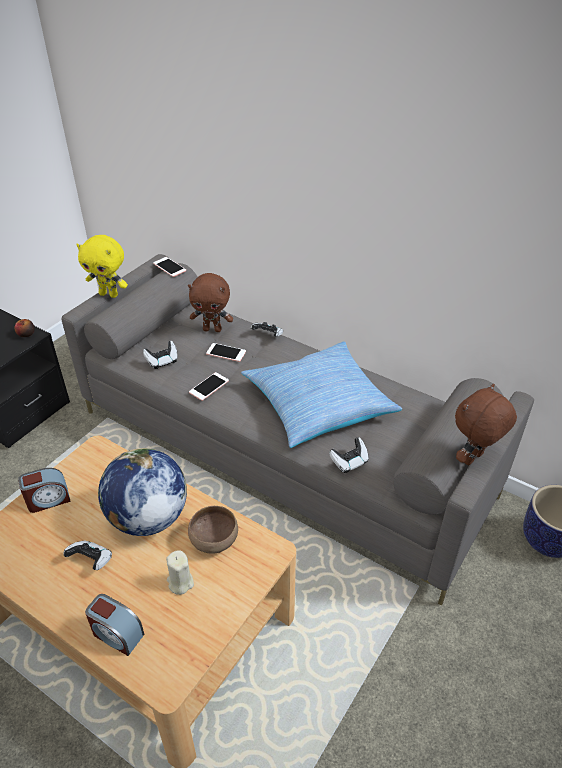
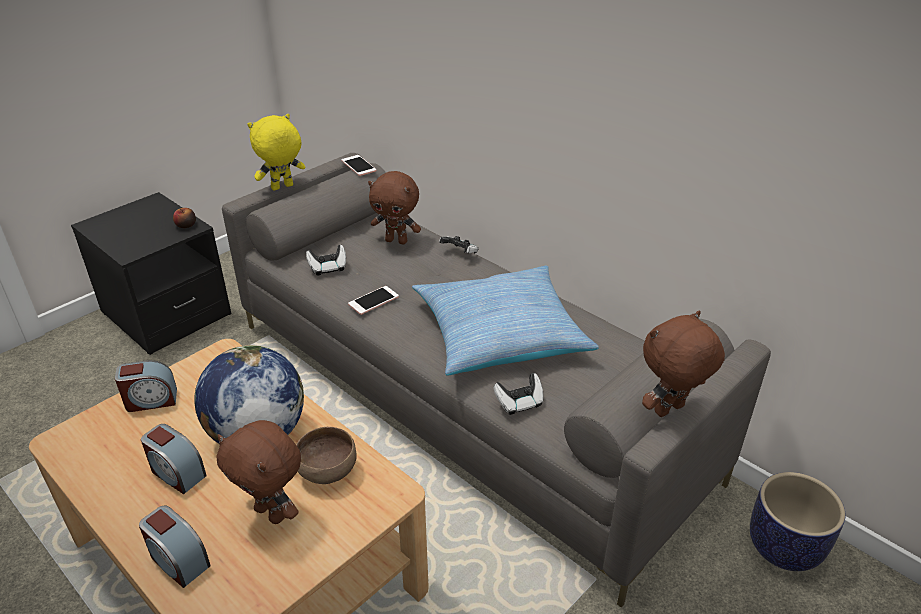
camera: 10 degrees right, 5 degrees down
(91, 560) = (177, 473): game controller -> alarm clock
(109, 294) = (282, 188): yellow plush toy -> yellow plush toy turned 120 degrees clockwise
(180, 582) = (272, 513): beige candle -> brown plush toy
(226, 353) = (404, 266): phone -> none

